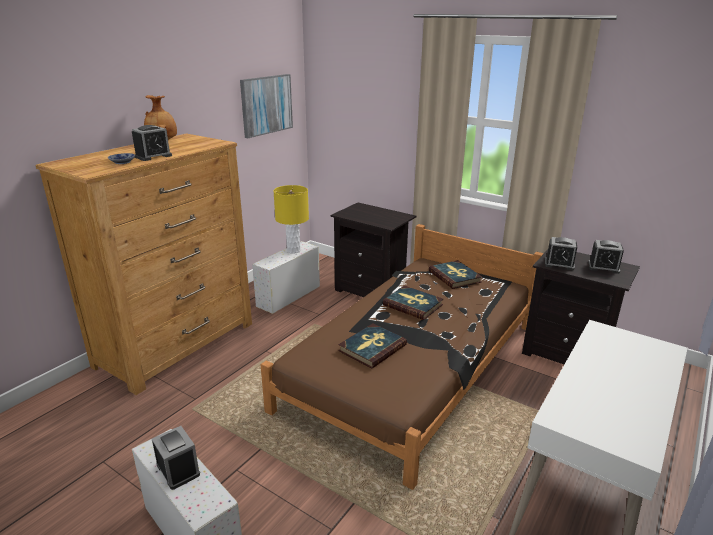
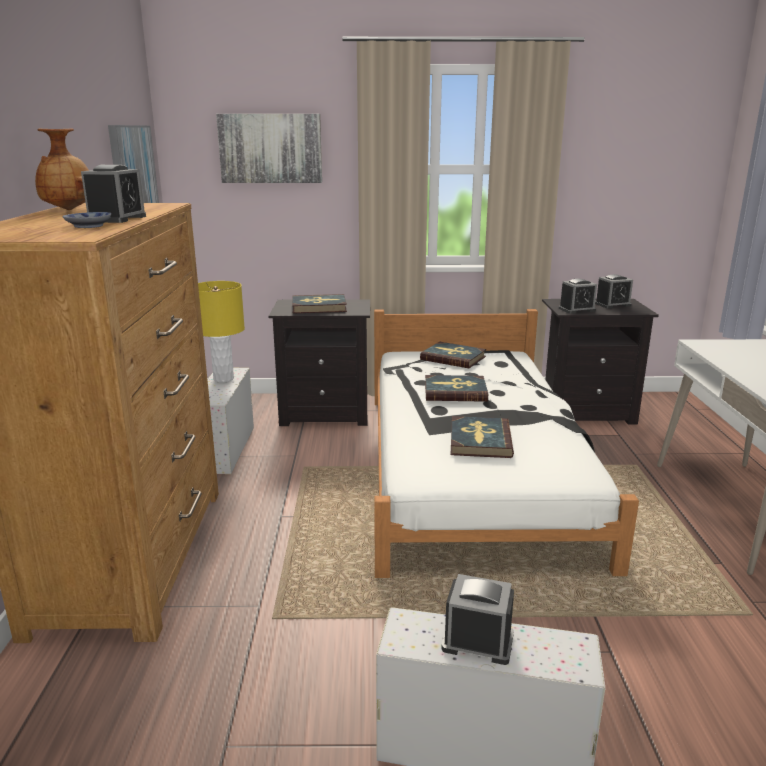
camera: 35 degrees left, 5 degrees down
(368, 93) = (270, 148): none -> picture
(371, 215) = (319, 307): none -> book
(413, 365) = (470, 468): brown bed -> white bed

